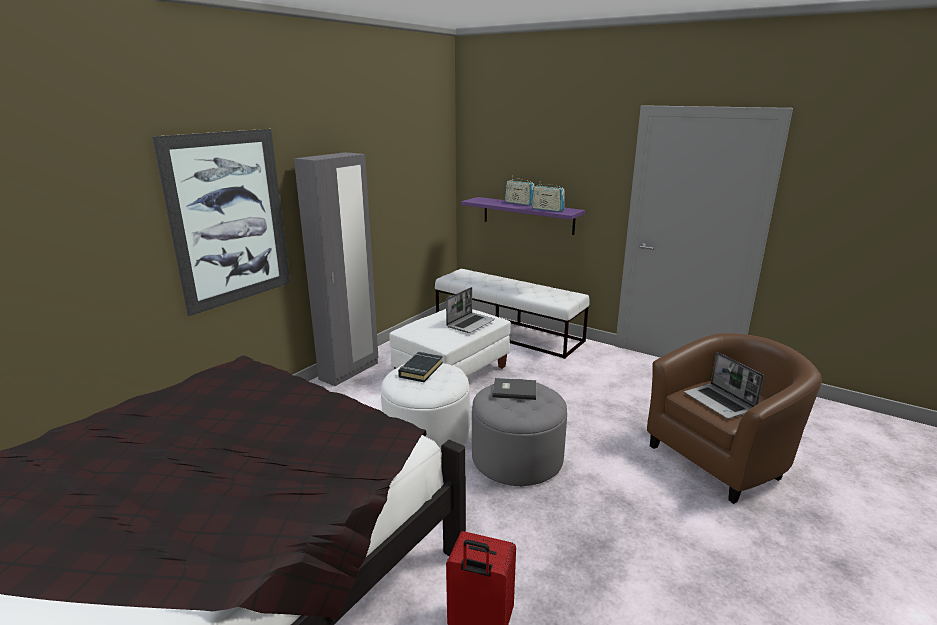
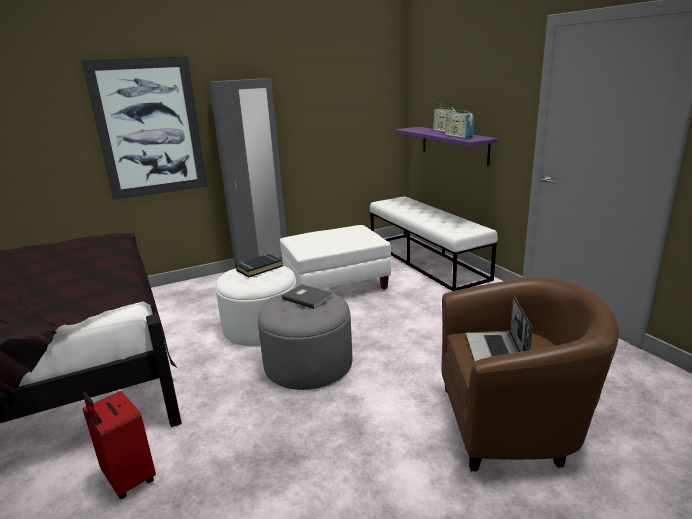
camera: 30 degrees right, 0 degrees up
(470, 323) = (348, 240): laptop -> none

